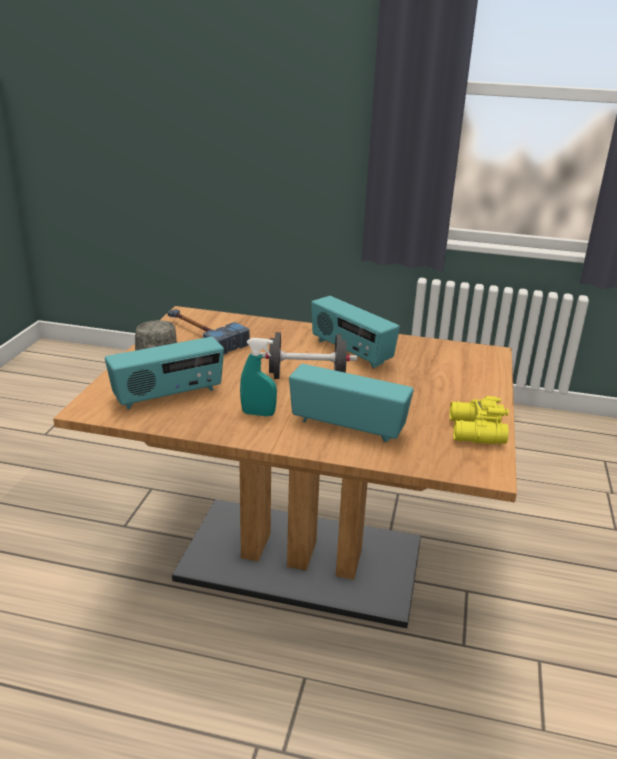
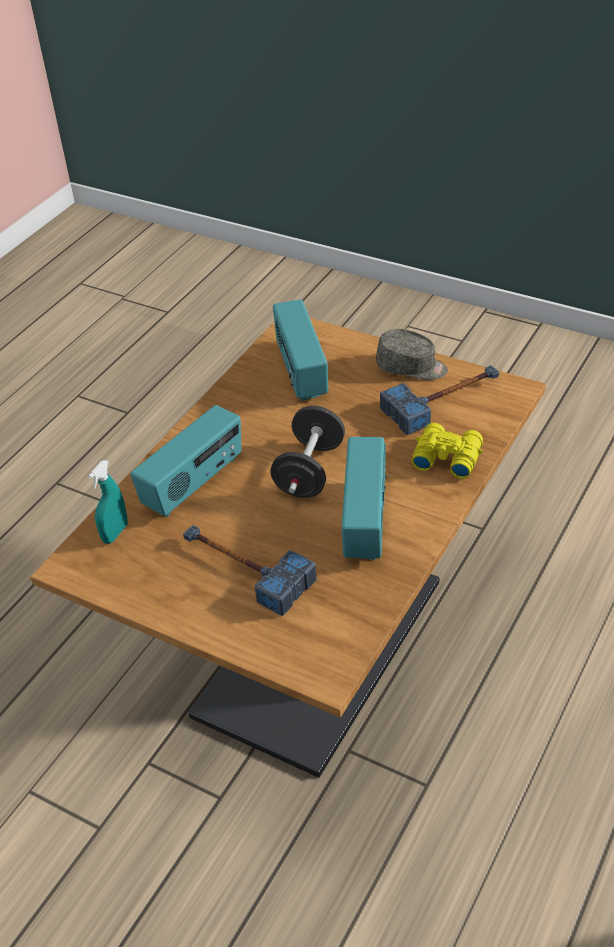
camera: 110 degrees right, 15 degrees up
(258, 414) = (243, 426): turquoise spray bottle -> turquoise spray bottle (115, 533)
(350, 352) = (366, 521): radio -> radio turned 120 degrees clockwise
(427, 390) = (243, 568): none -> hammer
(474, 431) = (140, 581): yellow binoculars -> yellow binoculars (446, 457)

